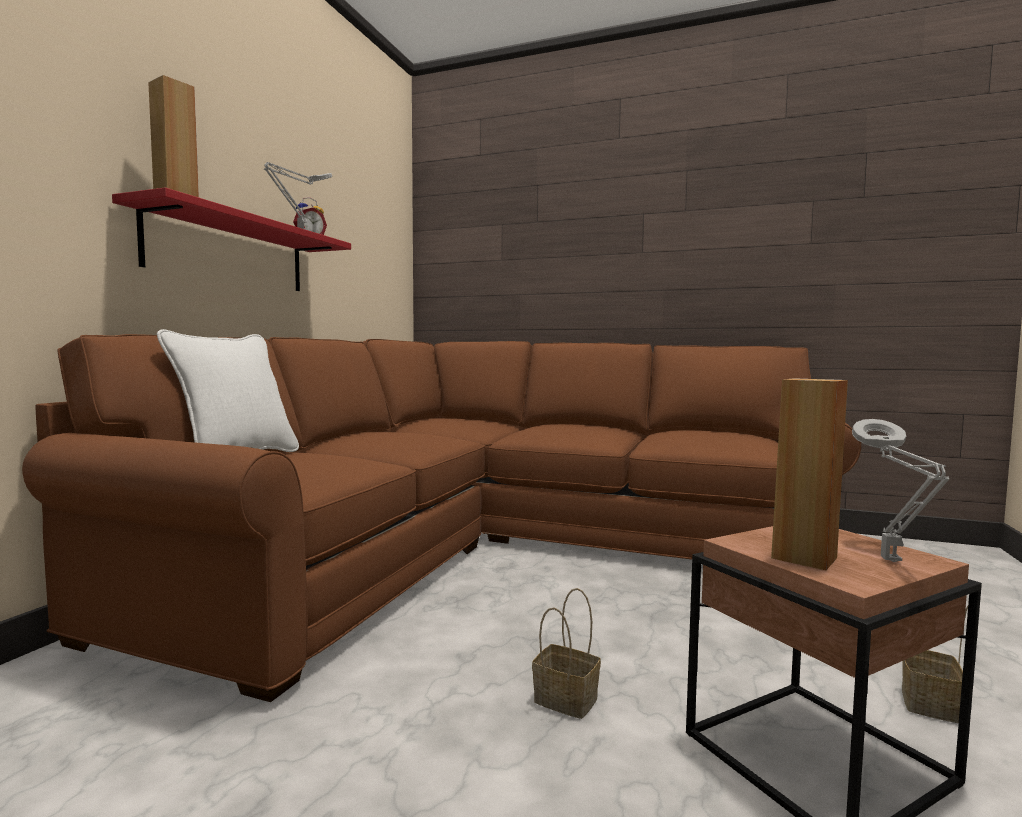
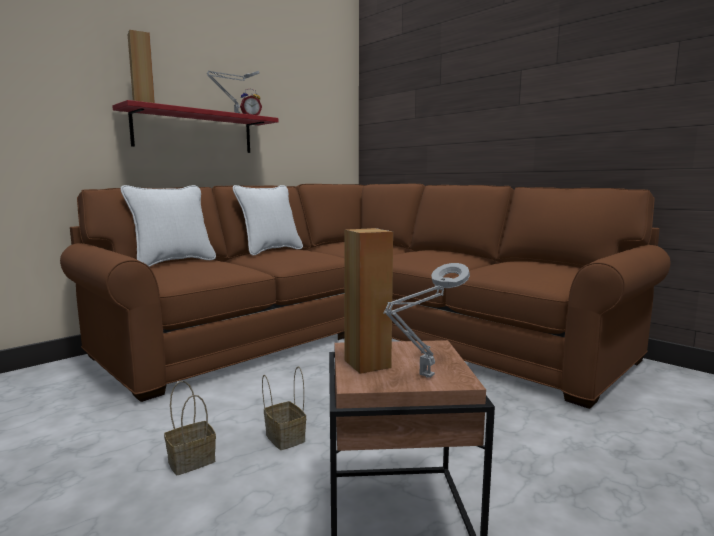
camera: 25 degrees right, 5 degrees up
(352, 435) = (270, 251): none -> white pillow
(927, 701) = (548, 508): basket -> basket (193, 460)

